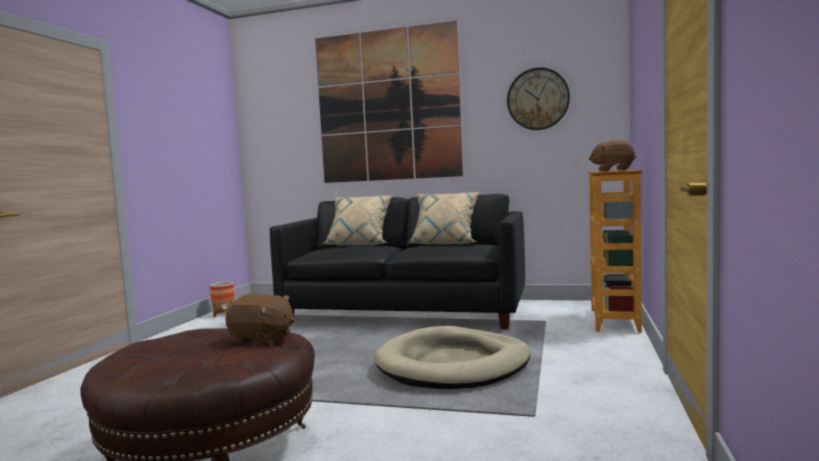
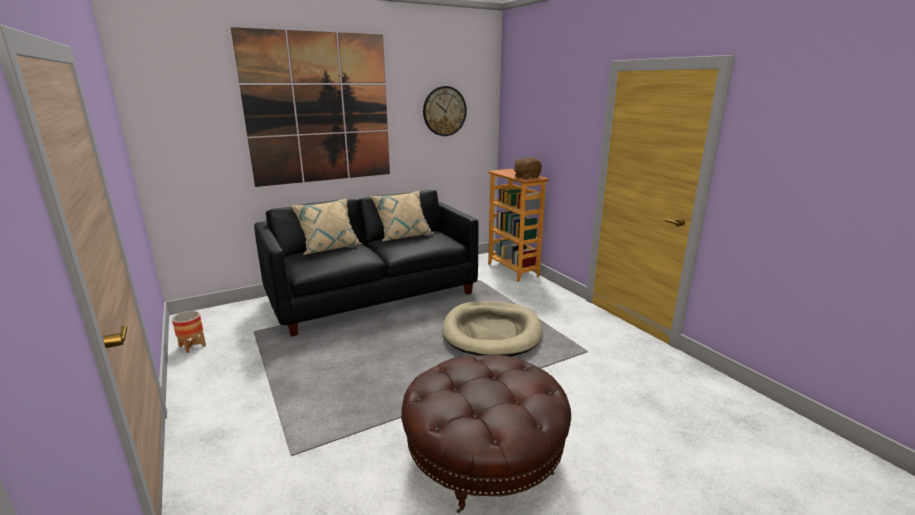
camera: 45 degrees left, 15 degrees up
(262, 340) = (505, 369): brown plush toy -> none

